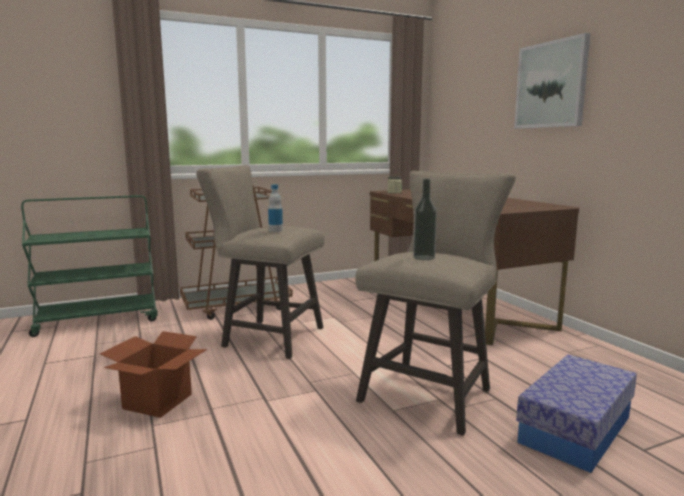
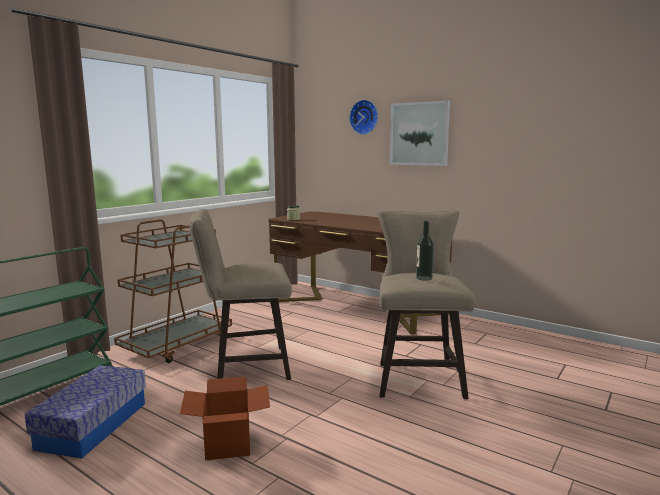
camera: 30 degrees left, 0 degrees up
(275, 230) = (262, 269): bottle -> none
(494, 70) = (365, 117): none -> wall clock
(575, 429) = (517, 376): storage box -> storage box (93, 425)

